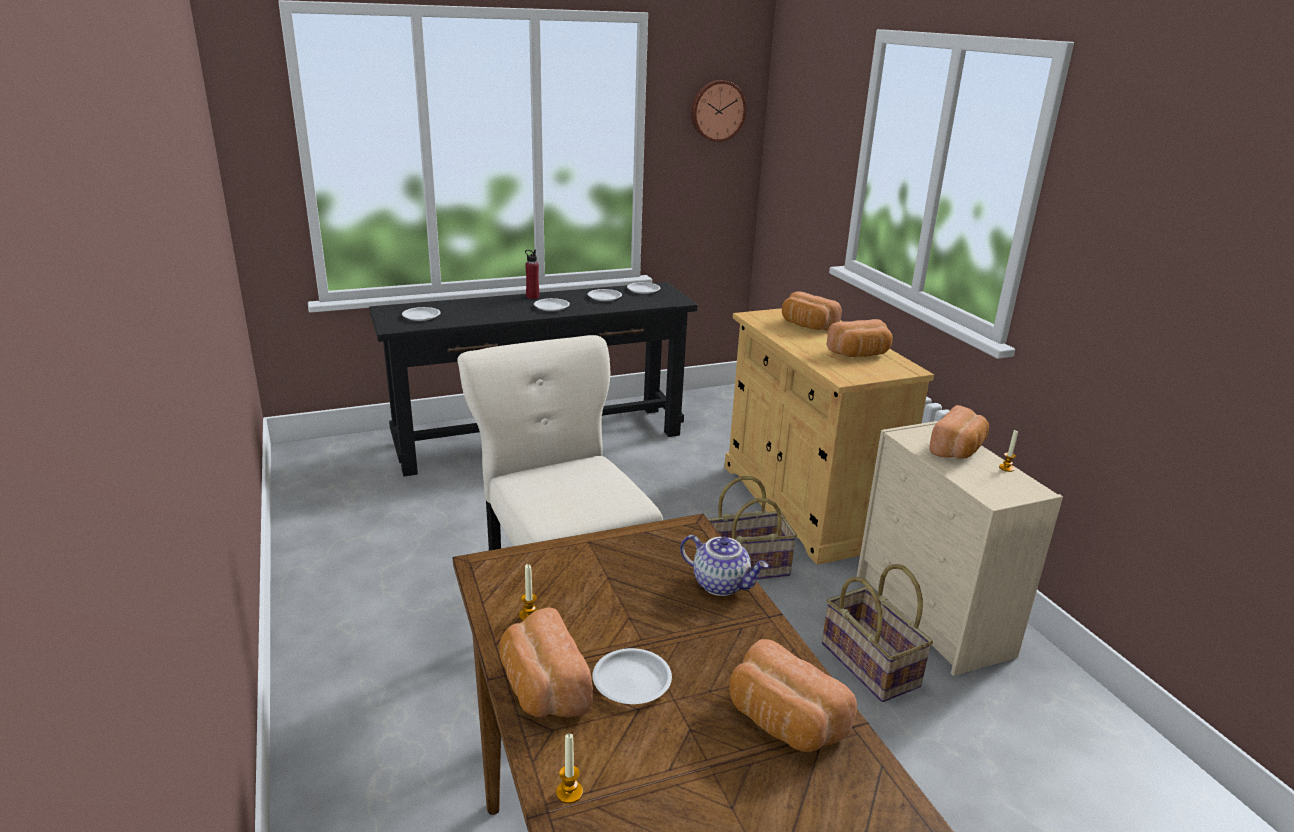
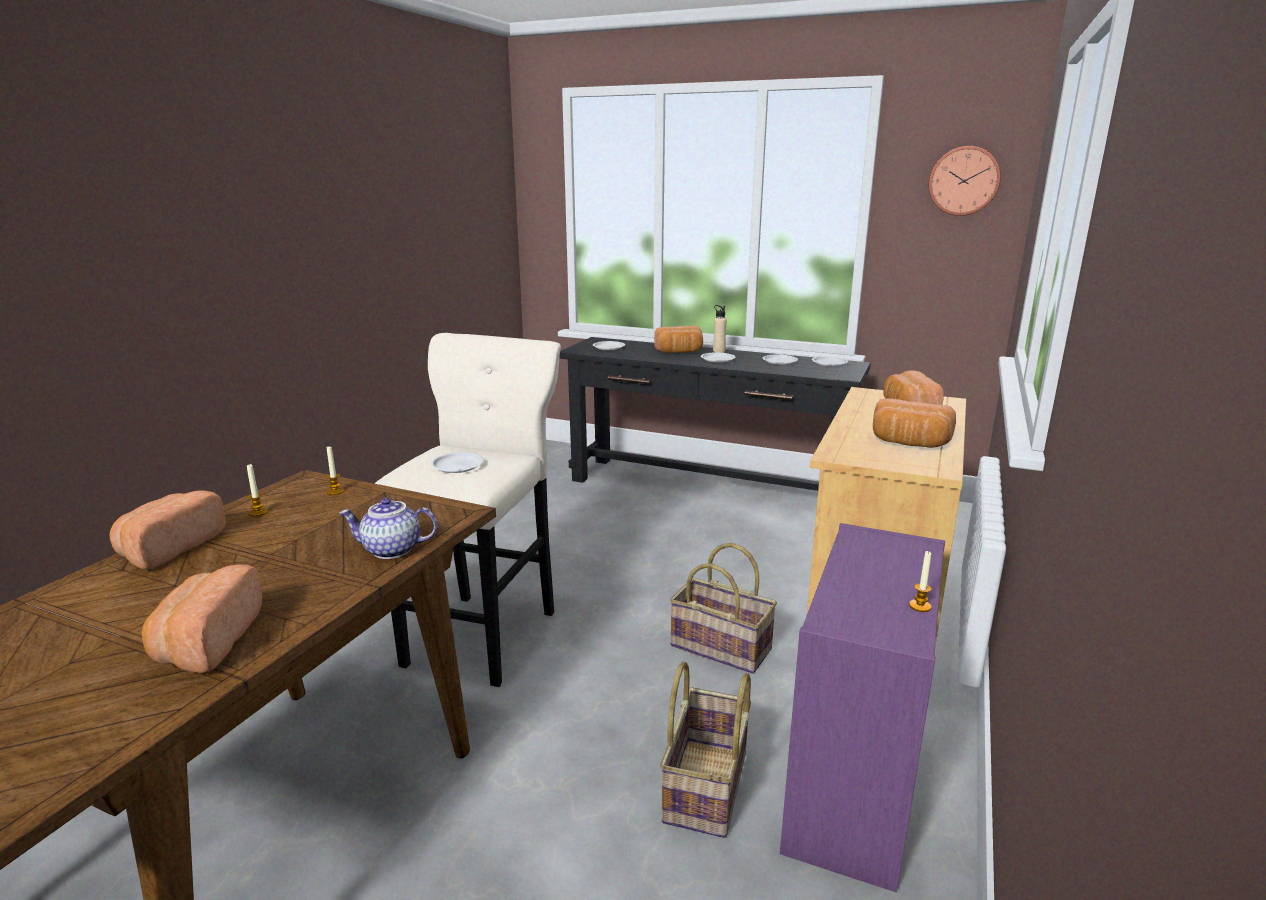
camera: 45 degrees right, 5 degrees down
(532, 297) = (719, 351): red bottle -> beige bottle
(569, 792) = (50, 600): candle -> candle (335, 491)
(631, 681) = (208, 570): white plate -> white plate (457, 466)
(721, 584) = (391, 550): teapot -> teapot turned 105 degrees clockwise
(933, 617) = (853, 791): beige dresser -> purple dresser
(958, 450) = (895, 569): bread -> bread (679, 352)

